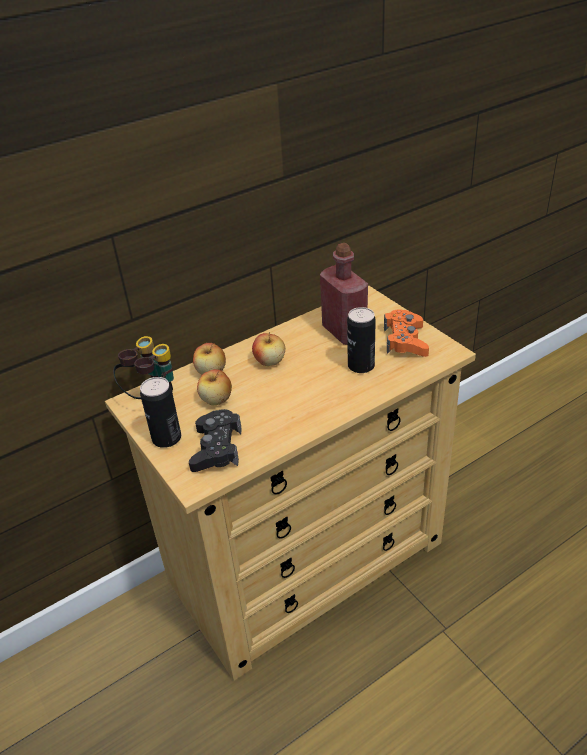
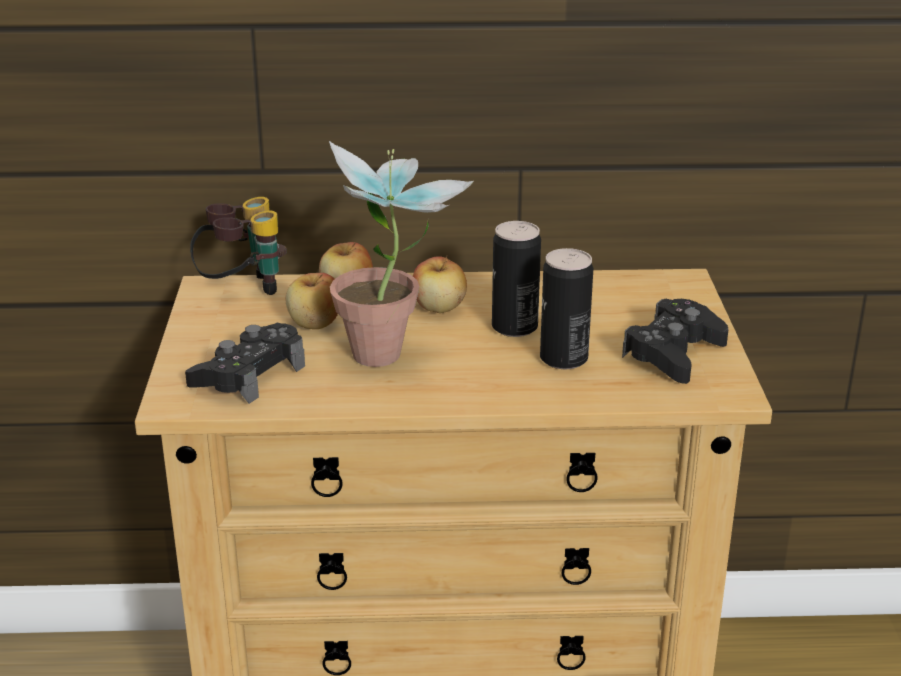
camera: 30 degrees right, 10 degrees down
(166, 438) = (203, 341): can -> can (514, 327)
(281, 403) = (393, 359): none -> potted plant
(344, 332) = (591, 311): red bottle -> none
(405, 340) = (673, 353): orange game controller -> black game controller

